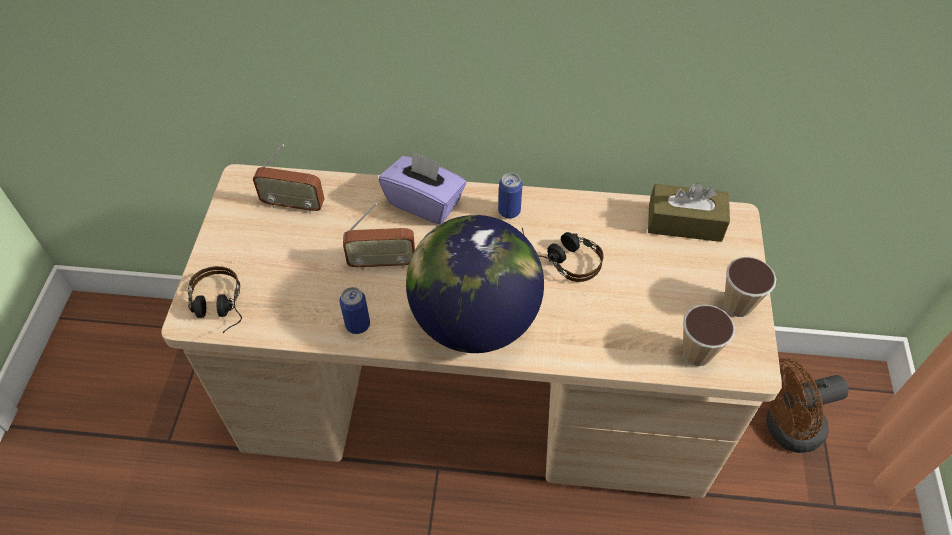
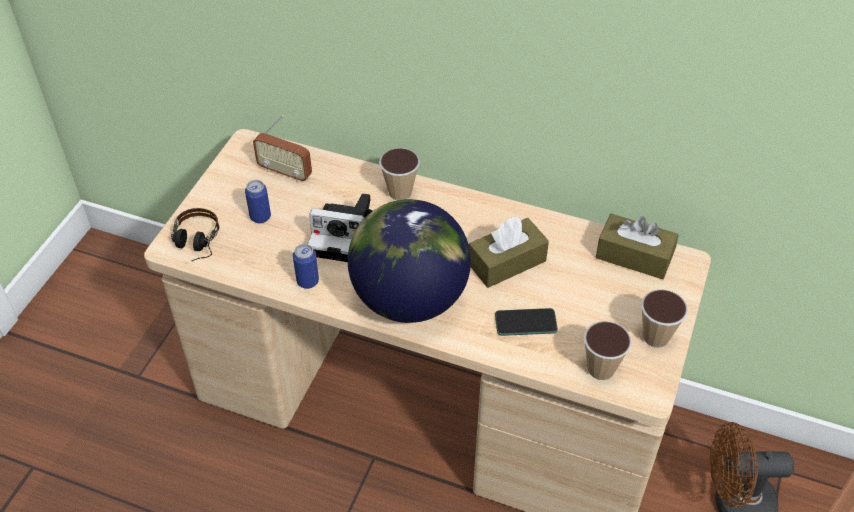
camera: 15 degrees right, 5 degrees down
(382, 263) = (345, 235): radio -> camera
(424, 202) = (400, 192): purple tissue box -> cup
(509, 211) = (473, 214): can -> can (260, 217)
(561, 257) = (507, 262): headphones -> brown tissue box
(603, 320) = (525, 323): none -> phone

